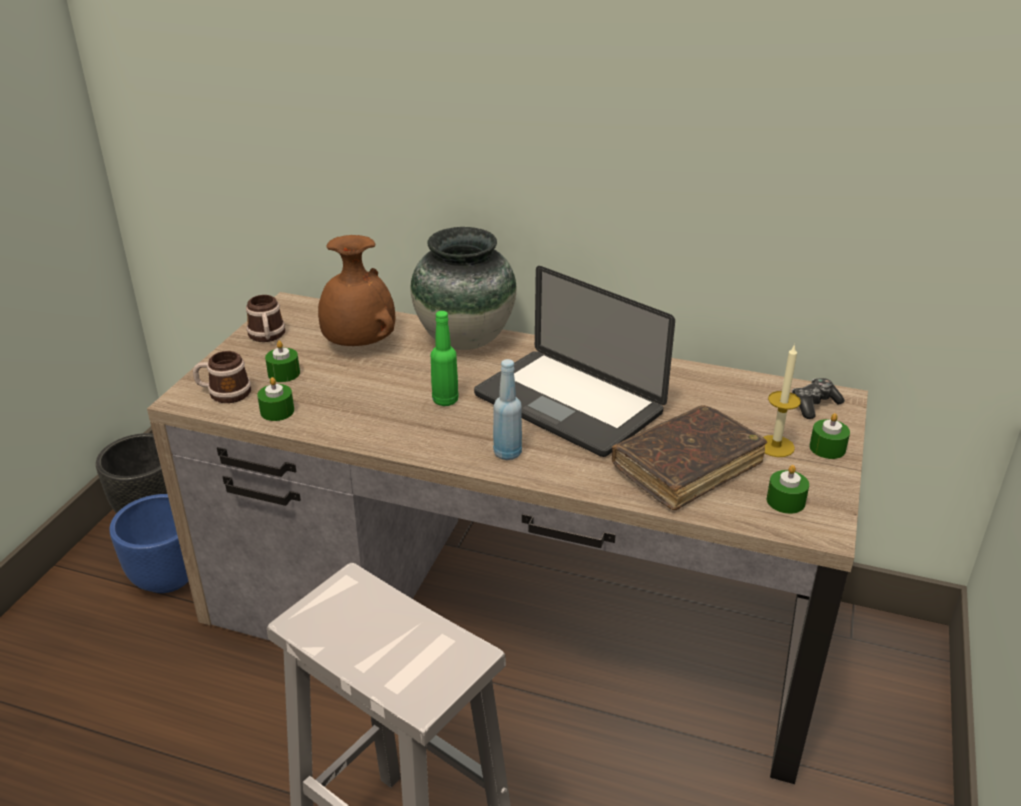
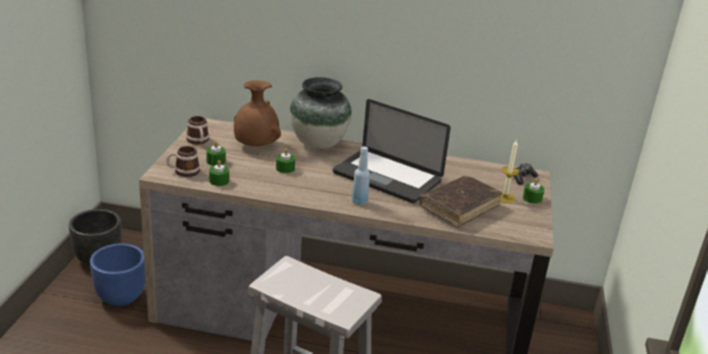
camera: 10 degrees left, 5 degrees down
(445, 400) = (316, 175): green bottle -> none
(785, 501) = (514, 223): green candle -> green candle (285, 168)

